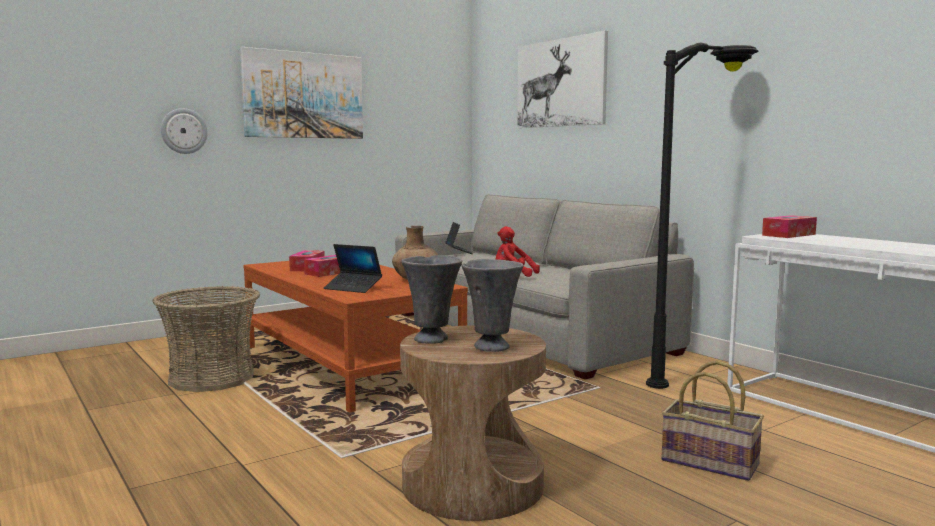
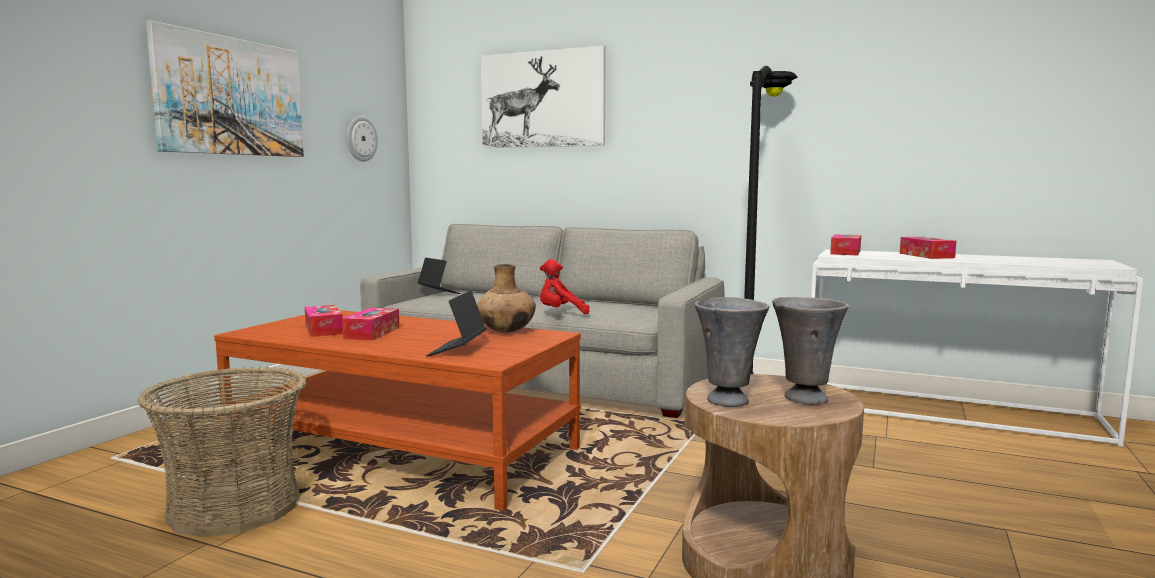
camera: 30 degrees left, 0 degrees up
(184, 131) = (69, 140): wall clock -> wall clock (361, 138)
(353, 288) = (457, 350): laptop -> laptop turned 105 degrees clockwise
(710, 462) = (901, 478): basket -> none
(869, 242) = (926, 255): none -> tissue box

